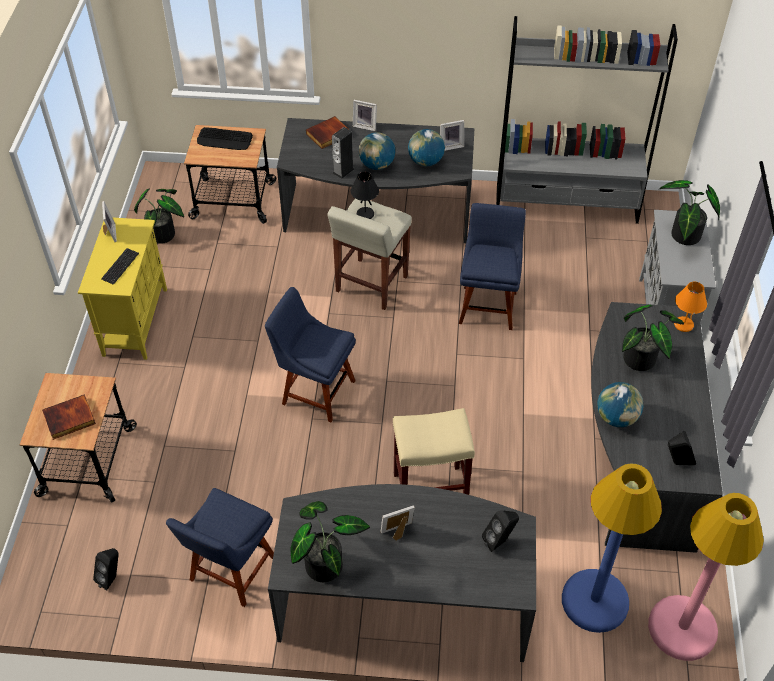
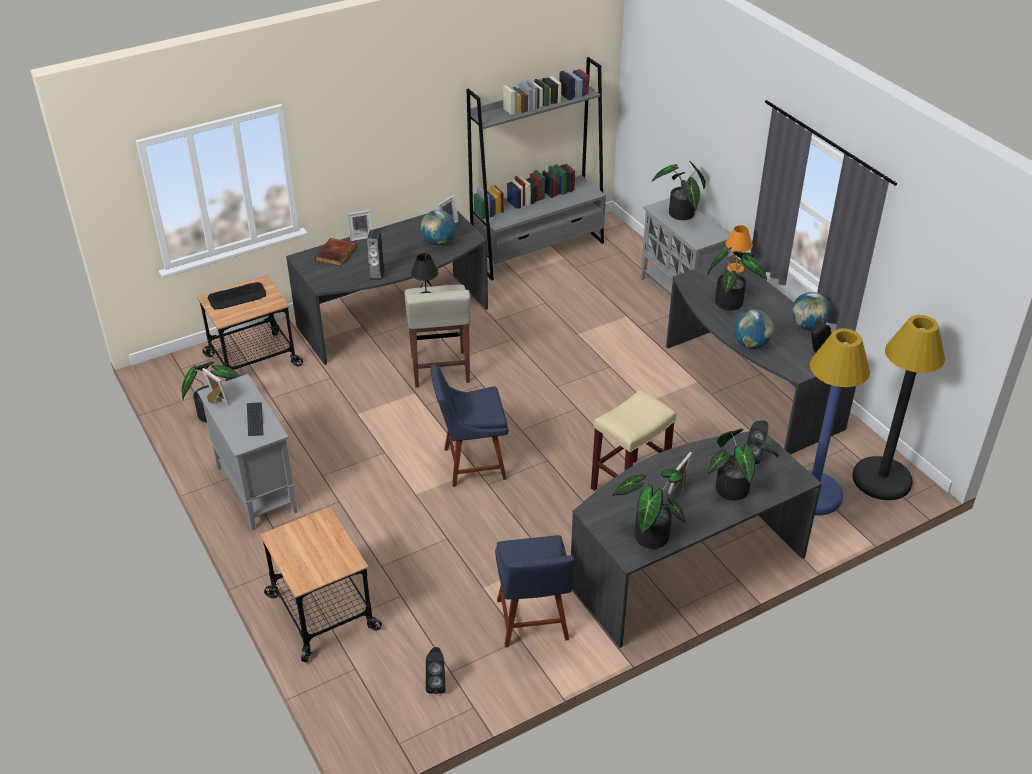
camera: 35 degrees left, 10 degrees down
(69, 419) = (322, 556): book -> none
(135, 321) = (256, 489): yellow cabinet -> grey cabinet
(377, 165) = (401, 259): globe -> globe (808, 326)
(446, 566) = (736, 490): none -> potted plant
(488, 305) = (547, 343): blue chair -> none
(682, 628) = (882, 479): pink floor lamp -> black floor lamp

